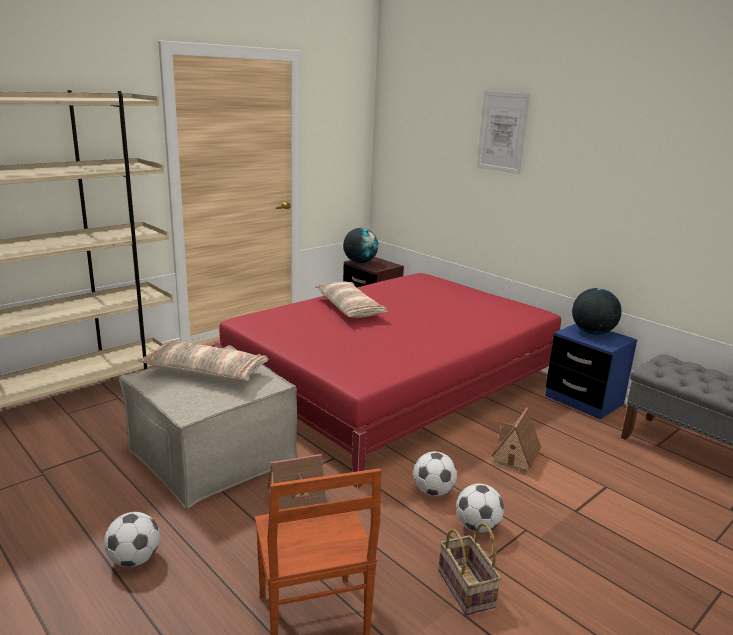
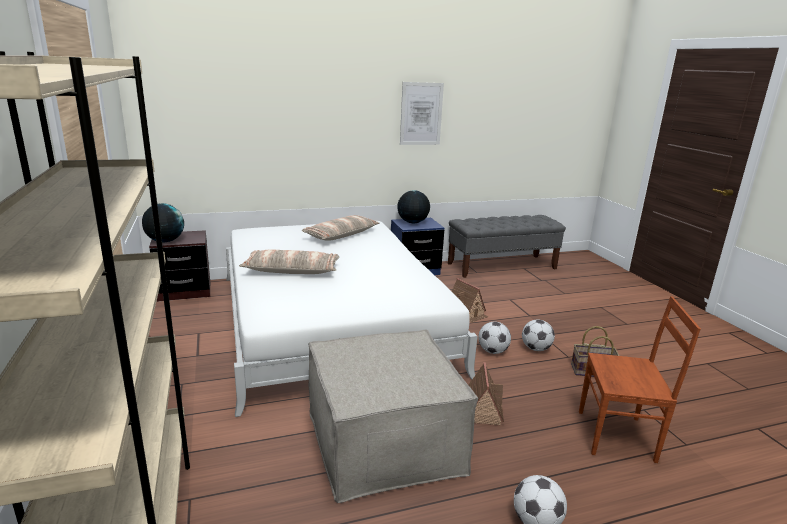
camera: 65 degrees left, 0 degrees up
(205, 372) = (371, 364): pillow -> pillow (341, 235)
(392, 383) = (330, 321): red bed -> white bed
(502, 132) = (300, 85): picture -> picture (421, 114)

